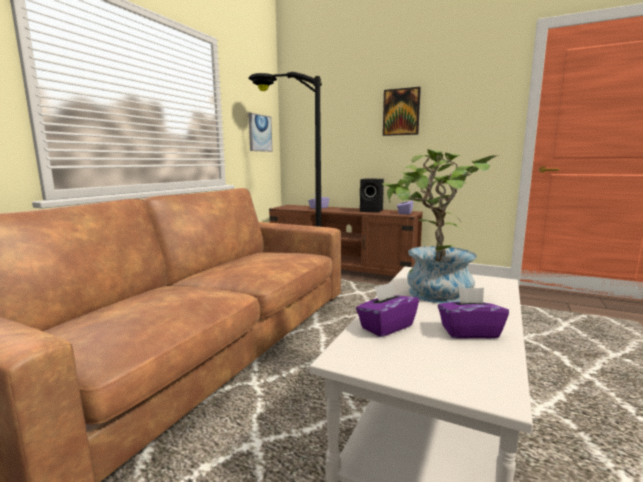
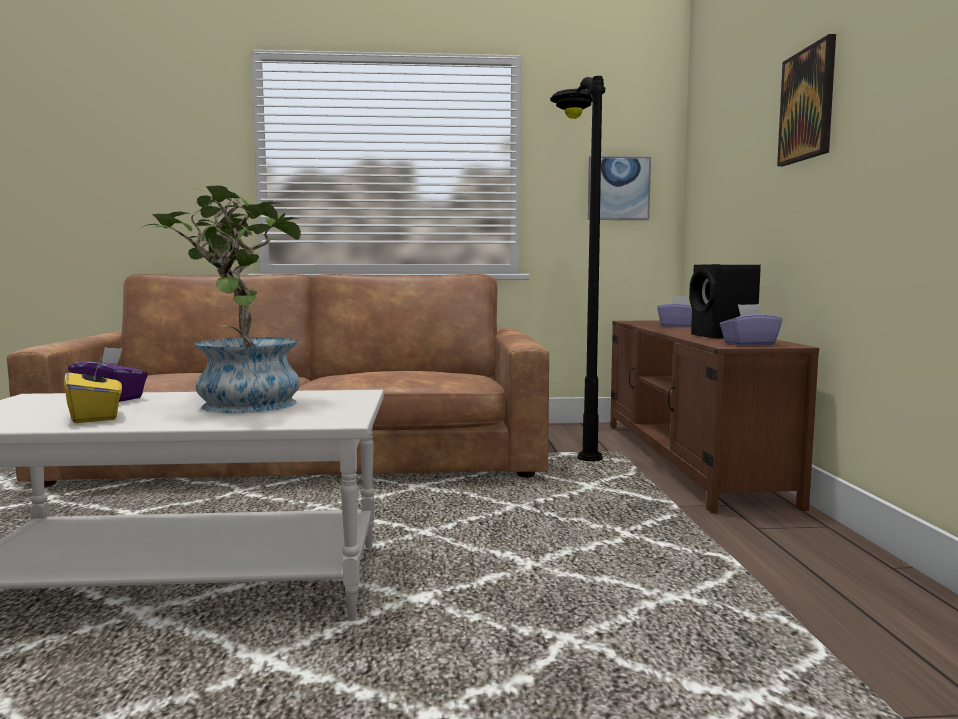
camera: 60 degrees right, 5 degrees down
(469, 332) = (95, 417): purple tissue box -> yellow tissue box

